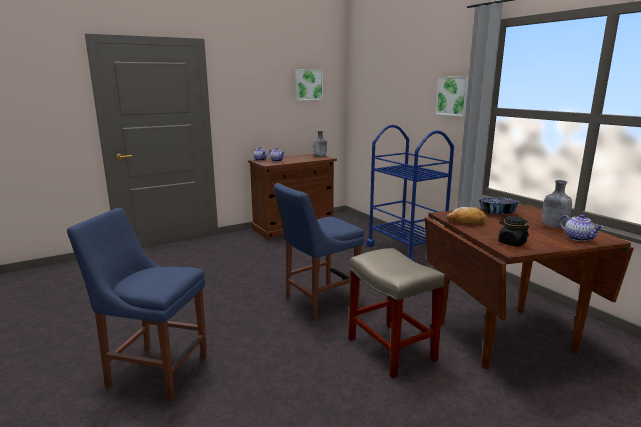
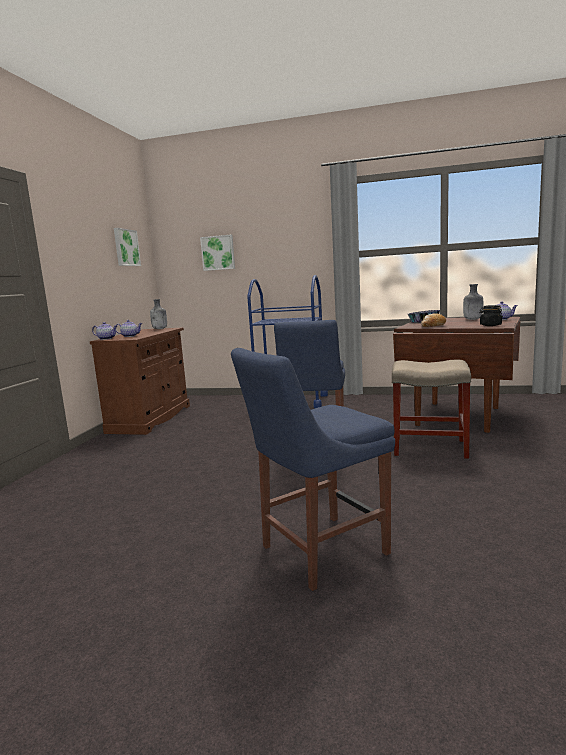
camera: 45 degrees left, 5 degrees down
(453, 96) = (309, 246): picture -> picture (218, 253)

